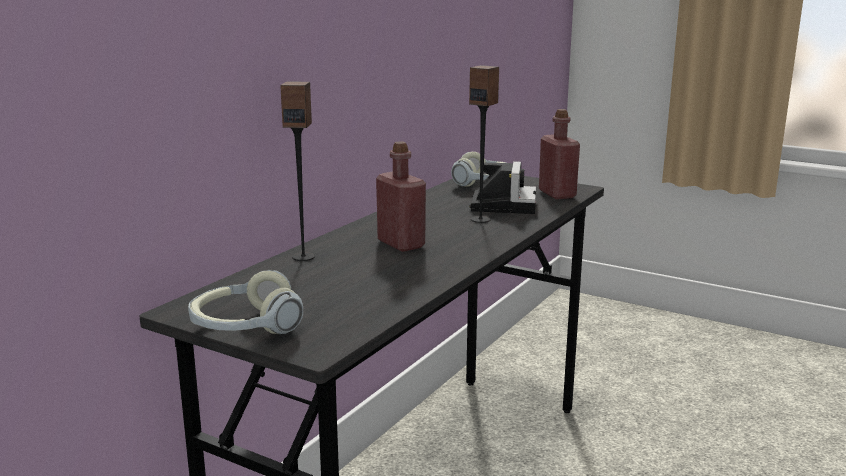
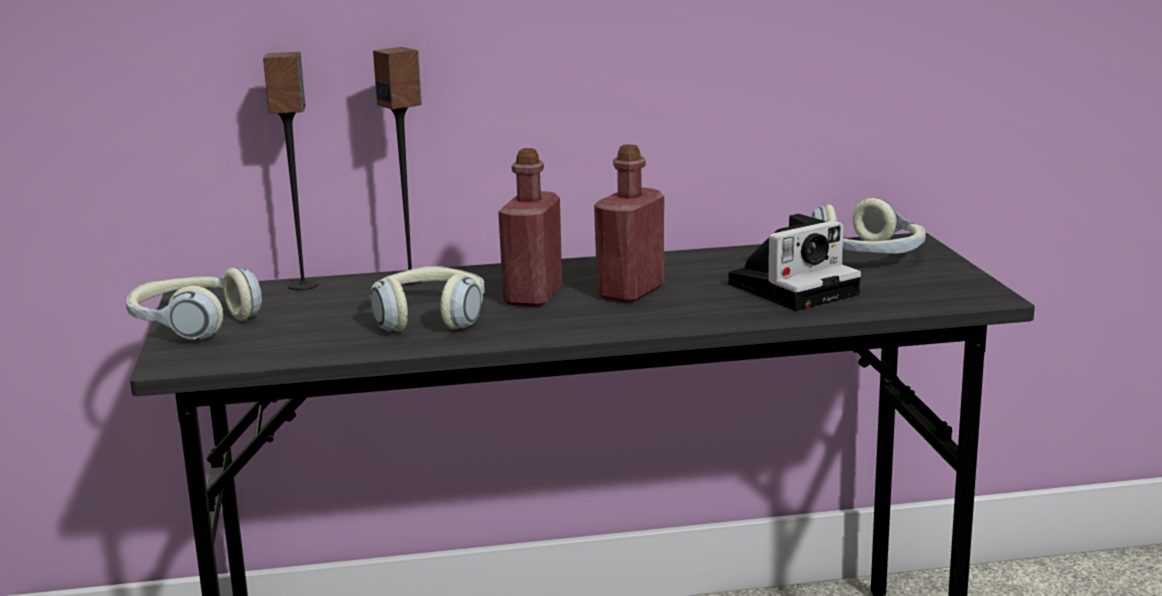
camera: 50 degrees right, 0 degrees up
(382, 271) = (429, 317): none -> headphones
(480, 219) = (705, 297): speaker -> speaker (304, 285)
(557, 194) = (920, 295): red bottle -> red bottle (630, 292)

